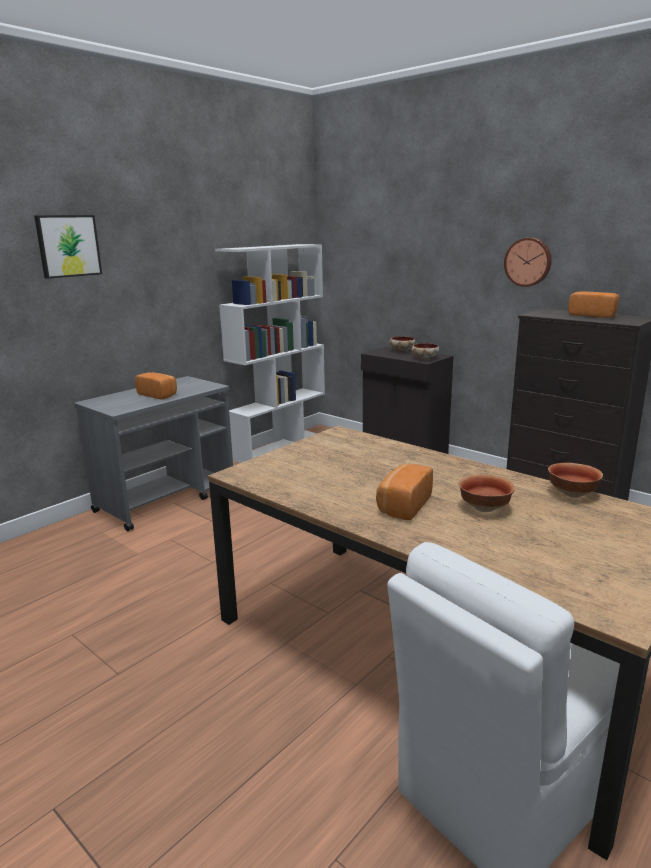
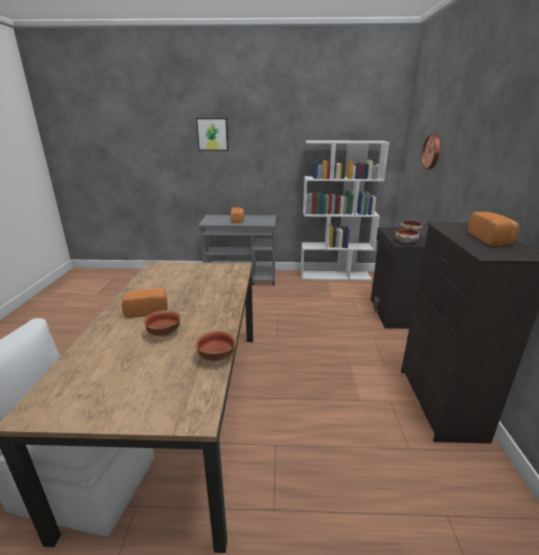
camera: 50 degrees right, 5 degrees up
(528, 262) = (490, 174): wall clock -> wall clock (432, 152)

